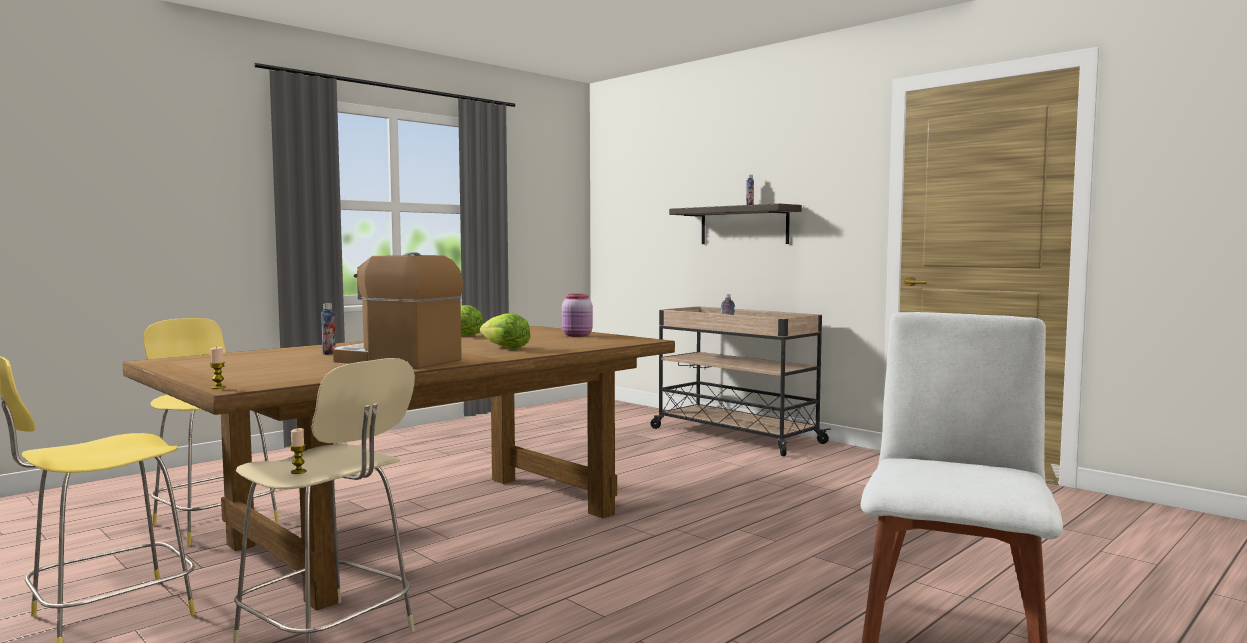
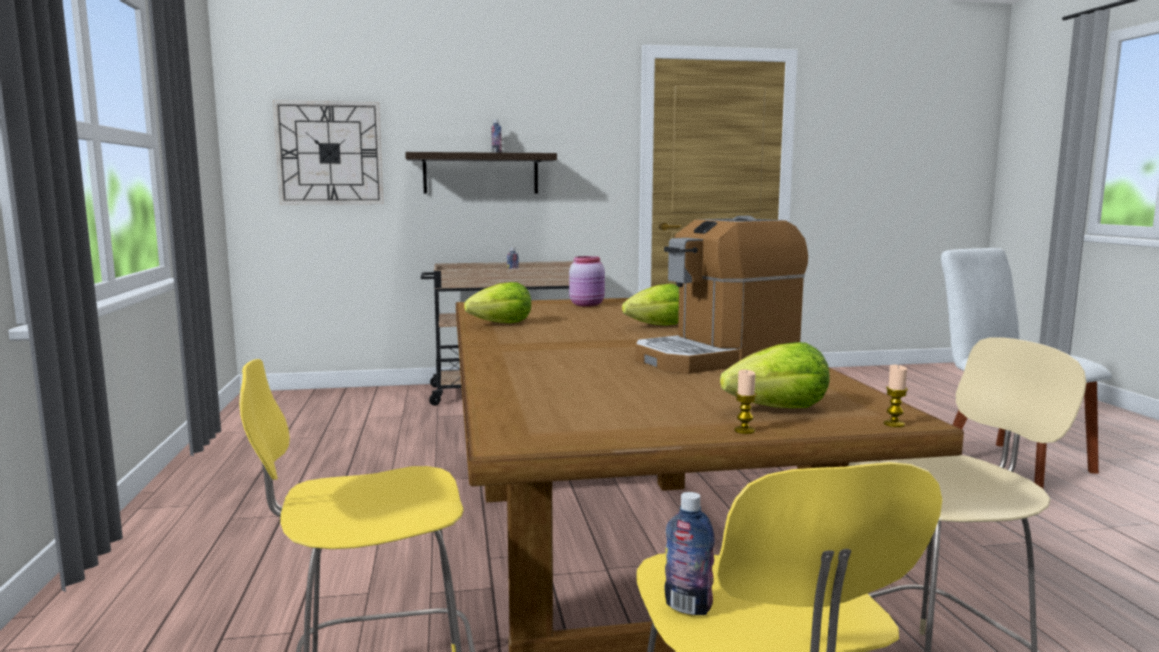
camera: 55 degrees left, 5 degrees up
(243, 375) = (779, 409): none -> lettuce
(298, 472) = (990, 493): candle -> candle (744, 430)
(329, 353) = (588, 369): bottle -> bottle (688, 607)
(645, 212) = (330, 153): none -> wall clock

